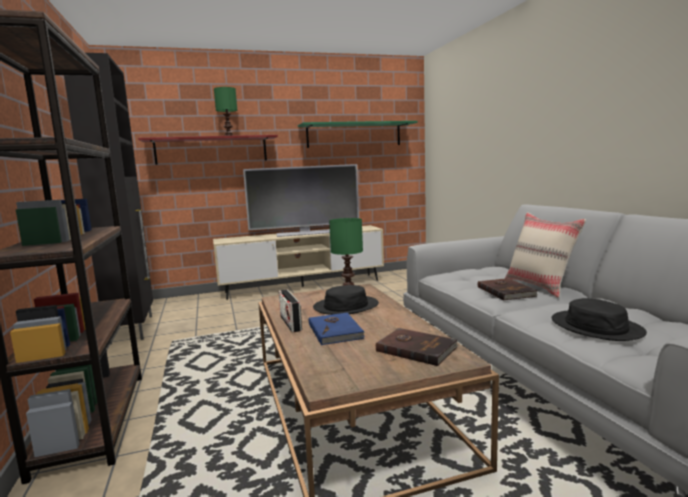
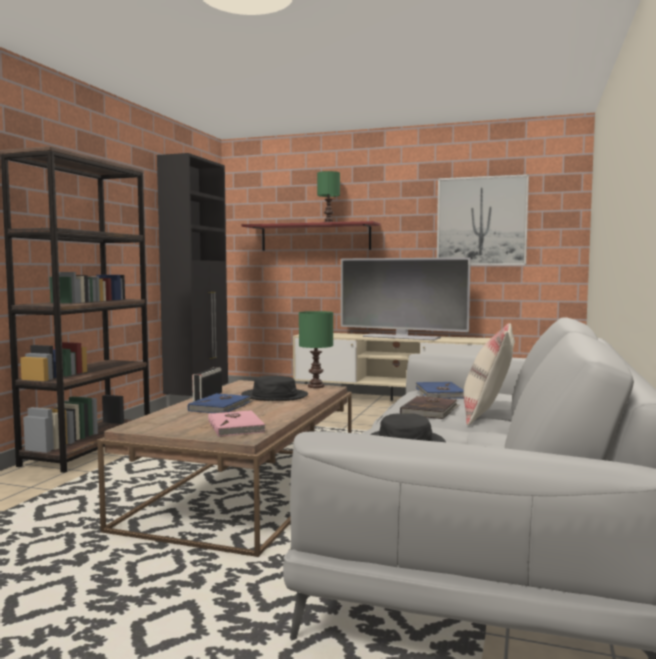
camera: 35 degrees right, 5 degrees down
(354, 135) = (481, 221): green shelf -> picture
(416, 348) = (237, 426): brown book -> pink book
(464, 275) = (438, 393): none -> blue book

